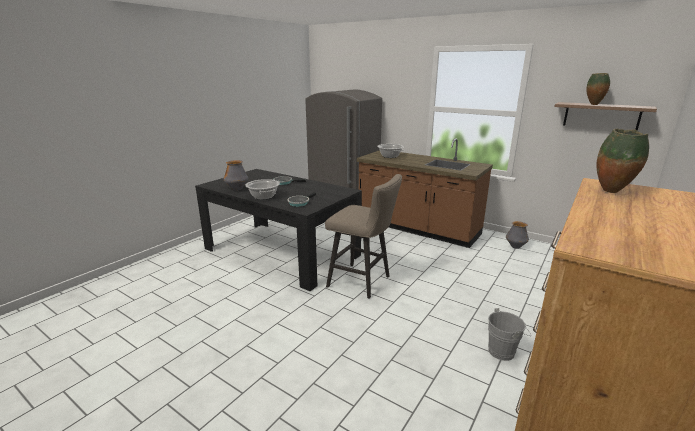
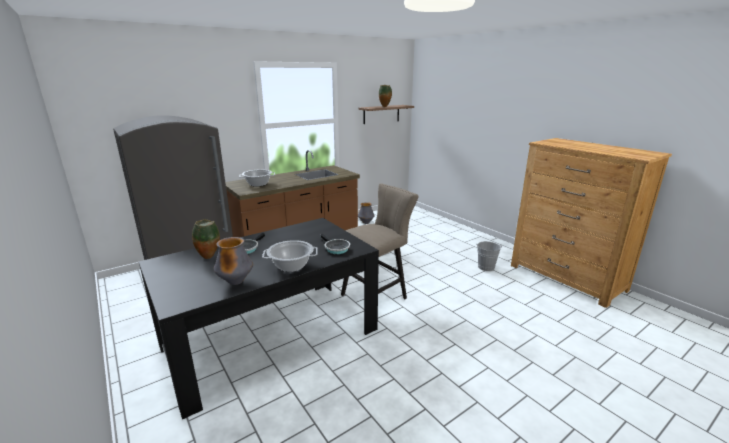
camera: 70 degrees left, 0 degrees up
(612, 192) = (558, 144): vase -> vase (209, 257)

